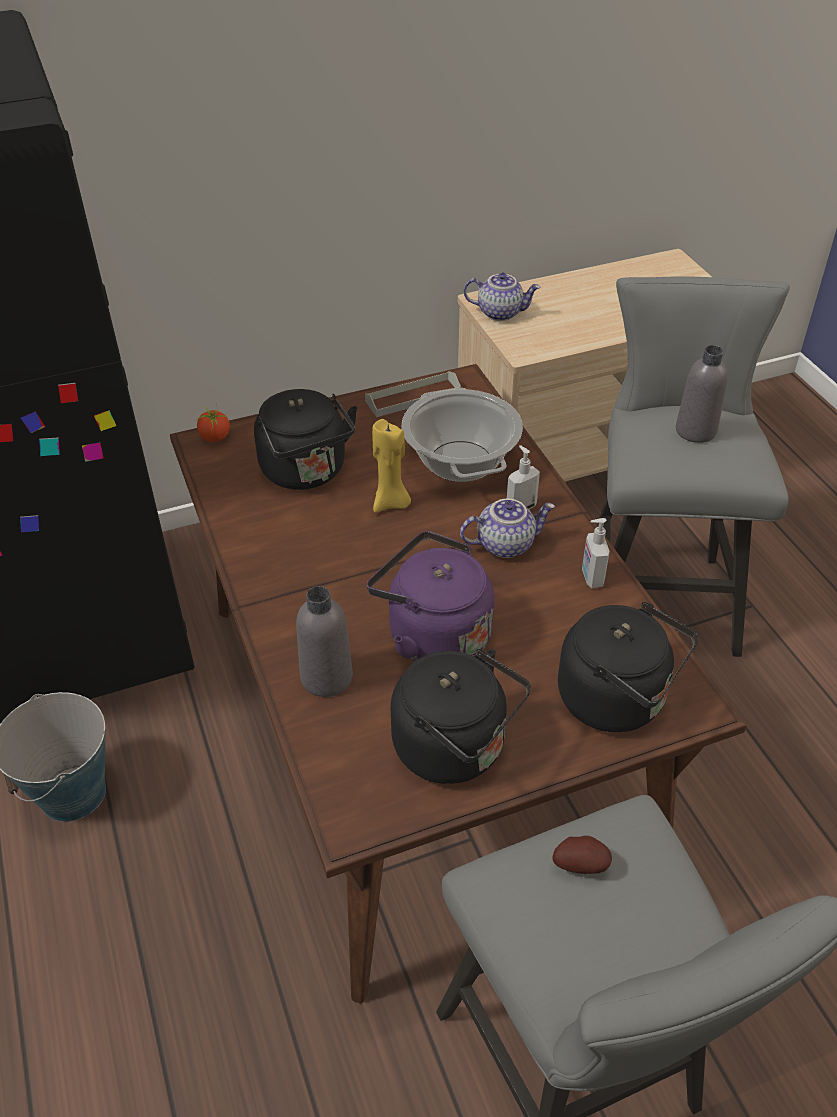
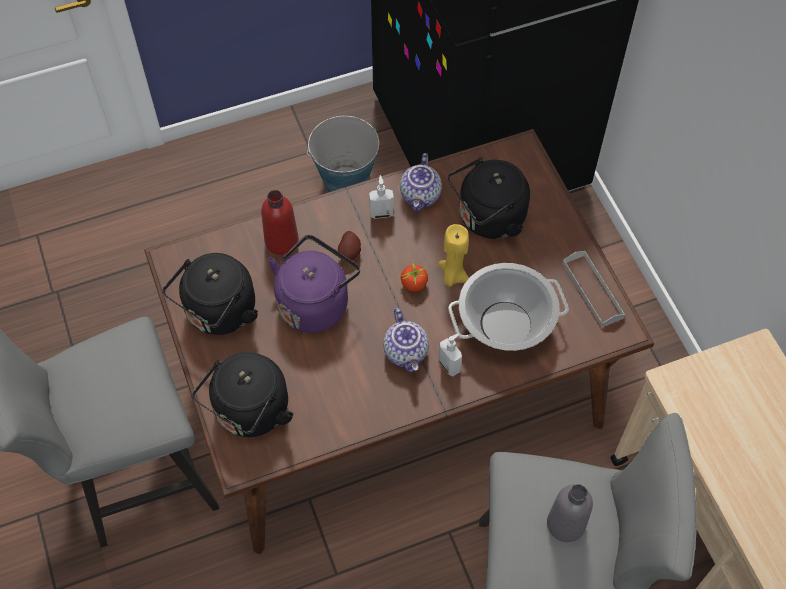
camera: 90 degrees right, 15 degrees up
(215, 437) = (528, 156): tomato -> tomato (414, 284)
(326, 677) = (281, 241): grey bottle -> red bottle
(500, 312) = (739, 365): teapot -> teapot (421, 196)
(580, 863) = (132, 379): potato -> potato (350, 252)
(591, 577) = (369, 409): soap dispenser -> soap dispenser (381, 213)

